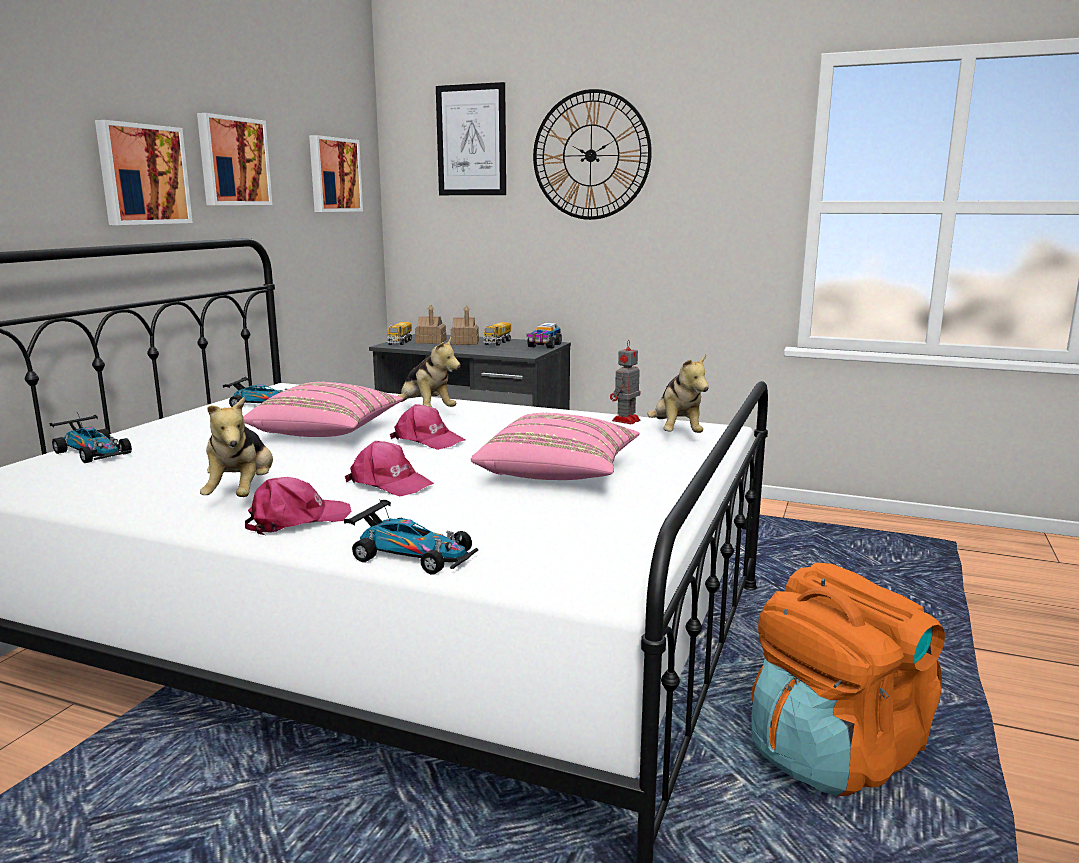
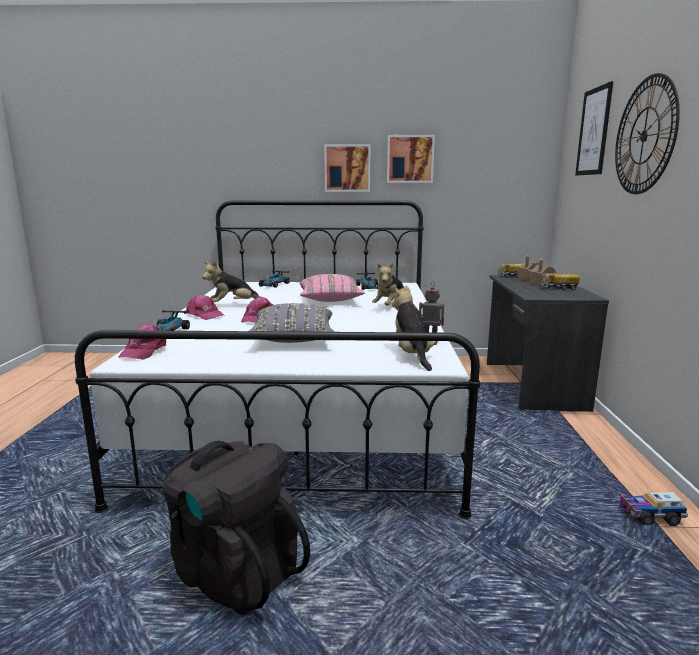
camera: 70 degrees right, 0 degrees up
(333, 175) = (502, 163): picture -> none
(427, 440) = (334, 314): pink cap -> pink cap (144, 351)
(544, 345) = (576, 296): toy truck -> toy truck (649, 517)
(558, 474) = (293, 340): pink pillow -> grey pillow
(676, 433) = (411, 355): plush toy -> plush toy turned 105 degrees clockwise
(834, 753) = (234, 571): orange backpack -> black backpack

